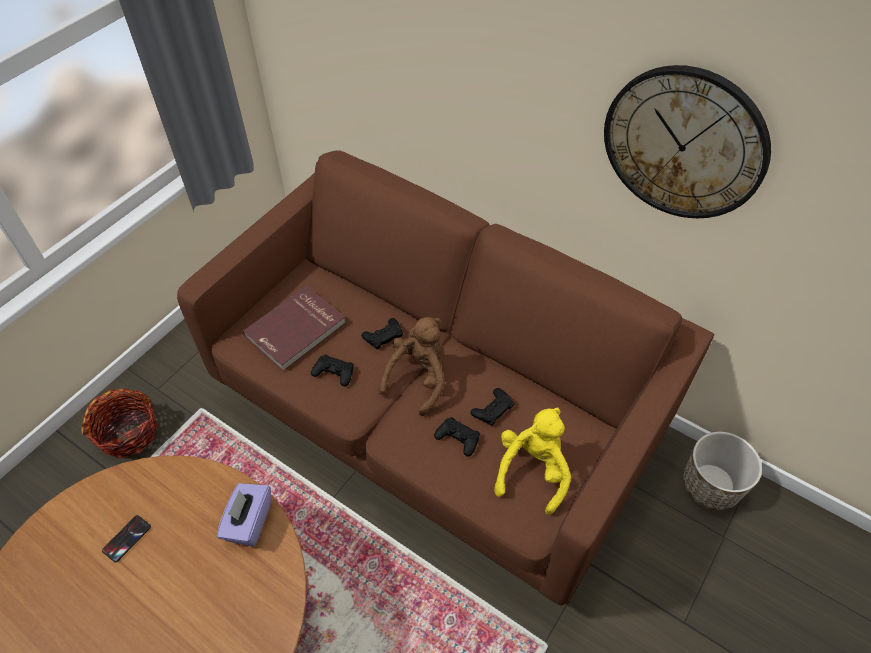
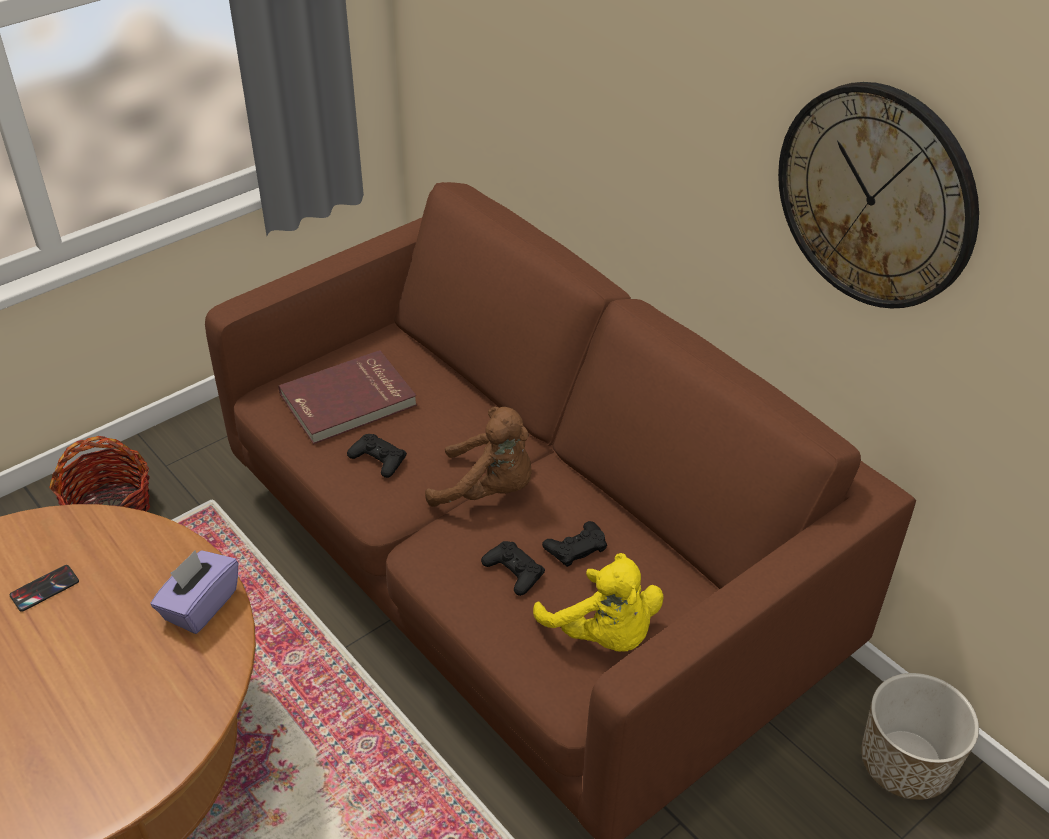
camera: 15 degrees right, 10 degrees down
(383, 336) = (460, 430): black game controller -> none
(418, 378) = (488, 490): brown plush toy -> brown plush toy turned 60 degrees clockwise
(532, 471) = (603, 634): yellow plush toy -> yellow plush toy turned 105 degrees clockwise

